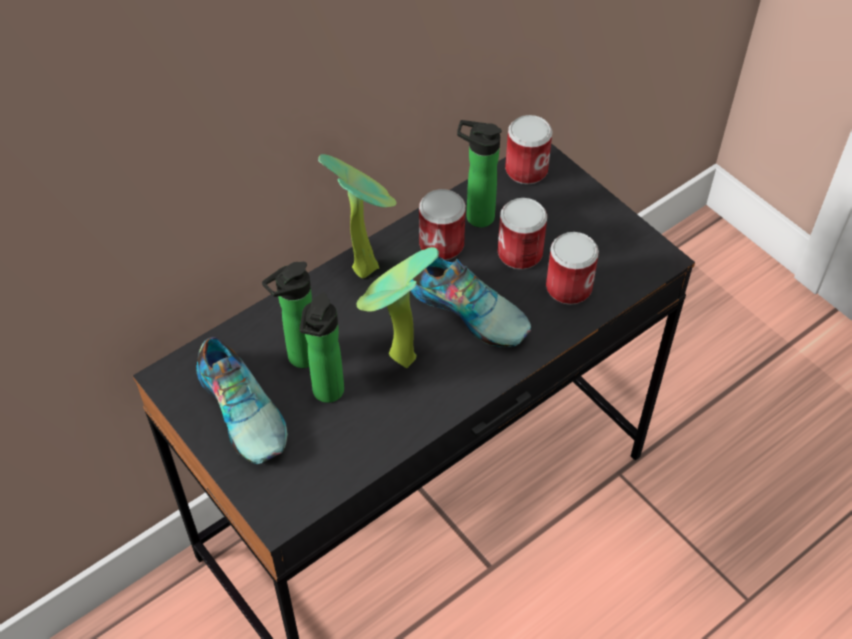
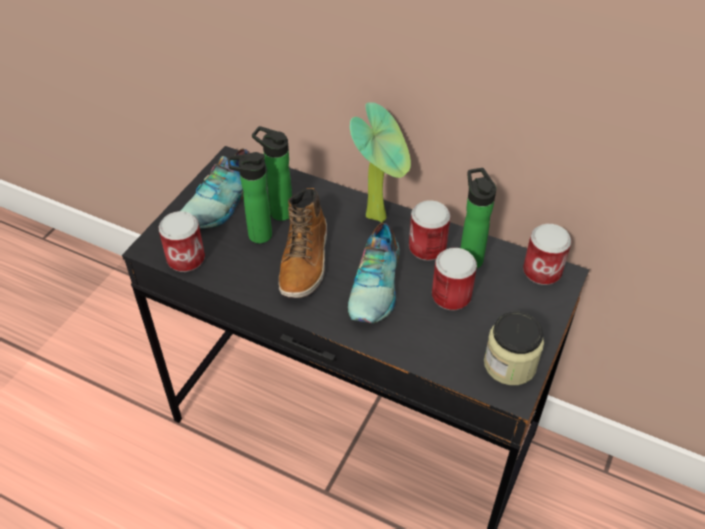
camera: 65 degrees right, 5 degrees down
(396, 360) = (305, 260): potted plant -> boot
(568, 288) = (437, 338): can -> can (186, 259)
(627, 246) = (510, 364): none -> jar

